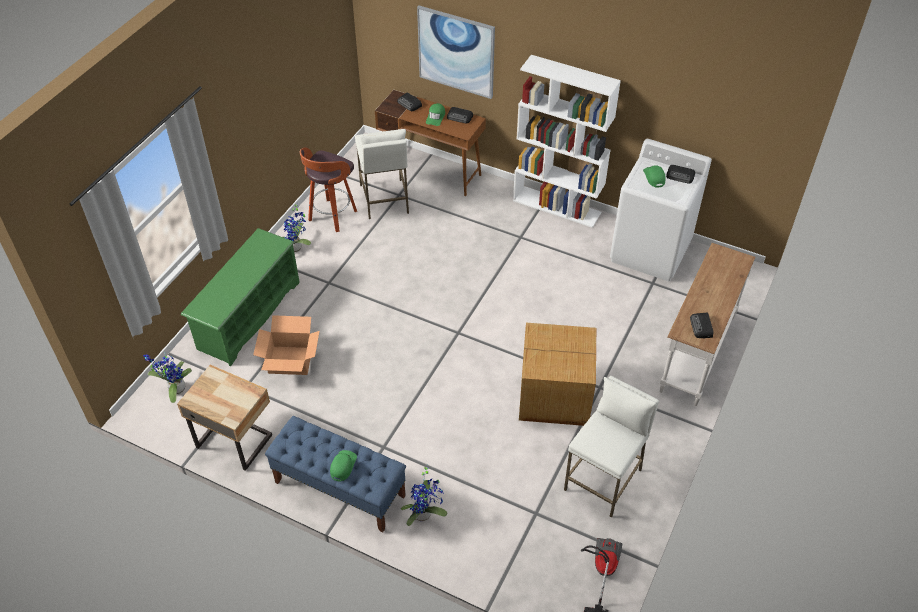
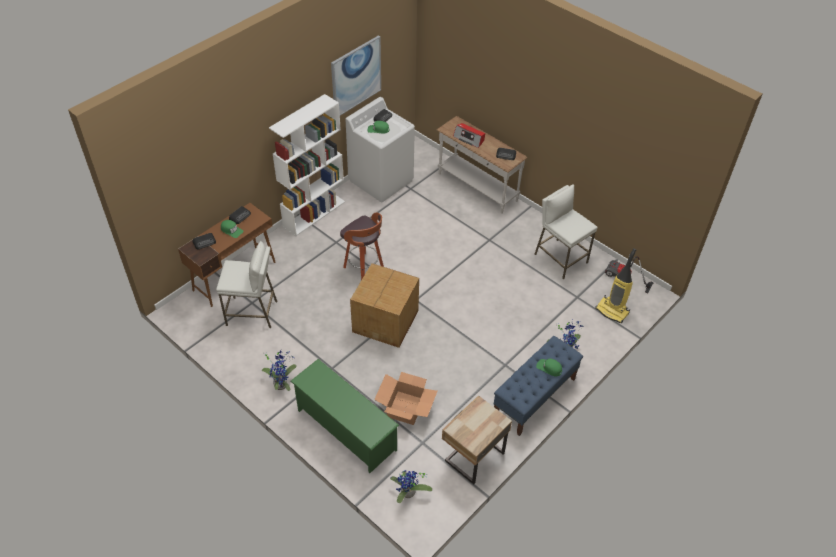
camera: 75 degrees left, 0 degrees up
(332, 216) = (255, 352): stool -> stool (364, 268)
(456, 52) = (215, 174): picture -> picture (356, 76)
(526, 565) = (612, 311): none -> vacuum cleaner
(555, 396) = (489, 263): cardboard box -> cardboard box (386, 321)
(713, 280) = (469, 138): none -> radio

